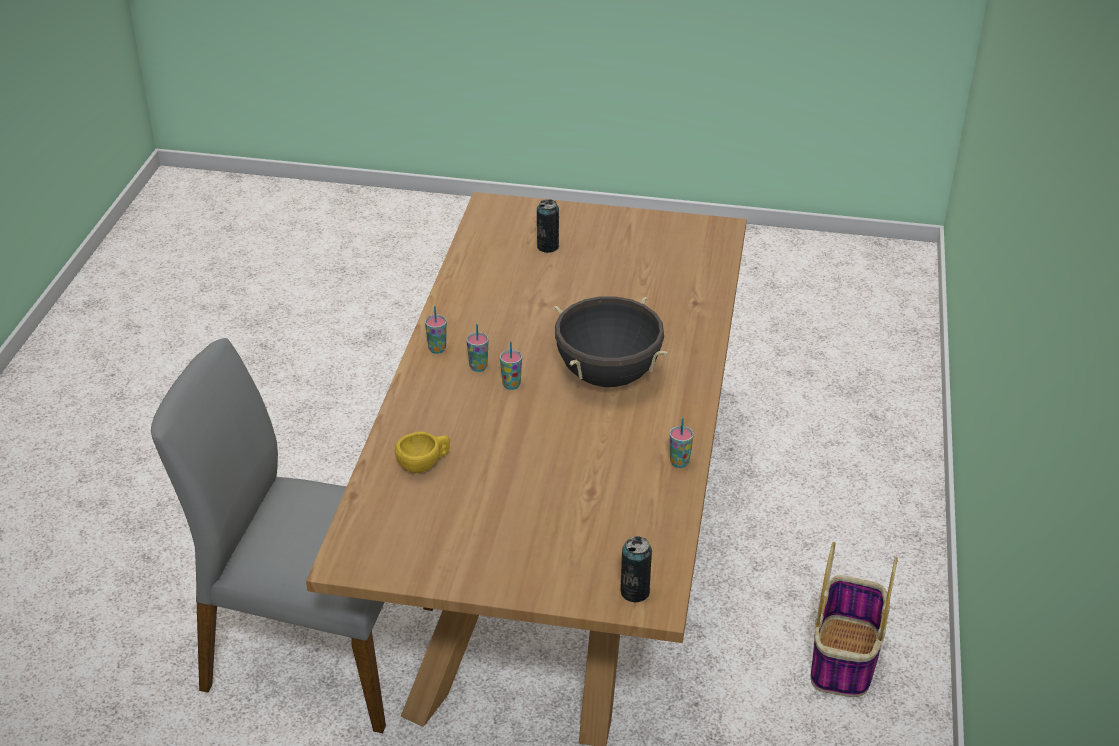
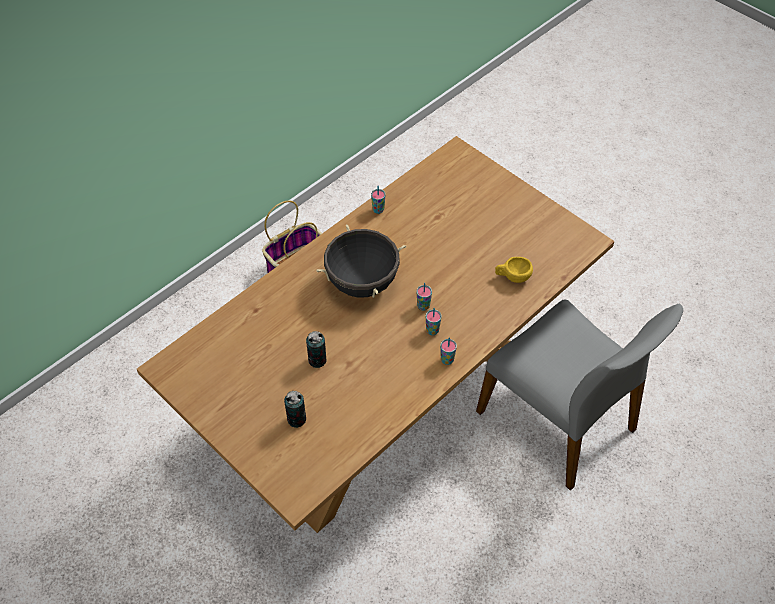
camera: 145 degrees left, 15 degrees up
(634, 592) = (461, 160): can -> can (317, 360)

